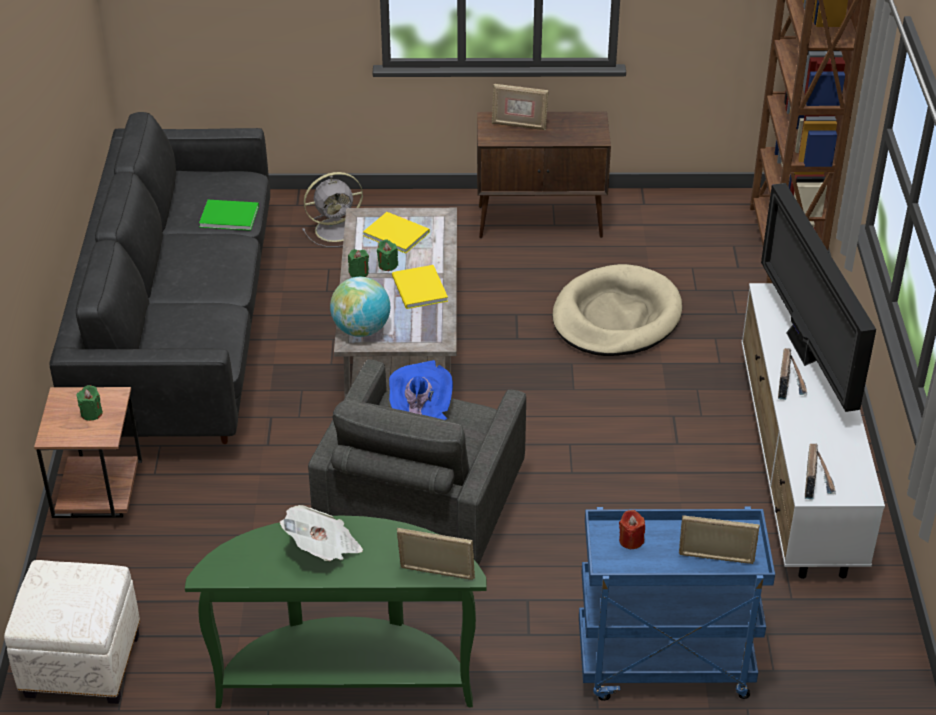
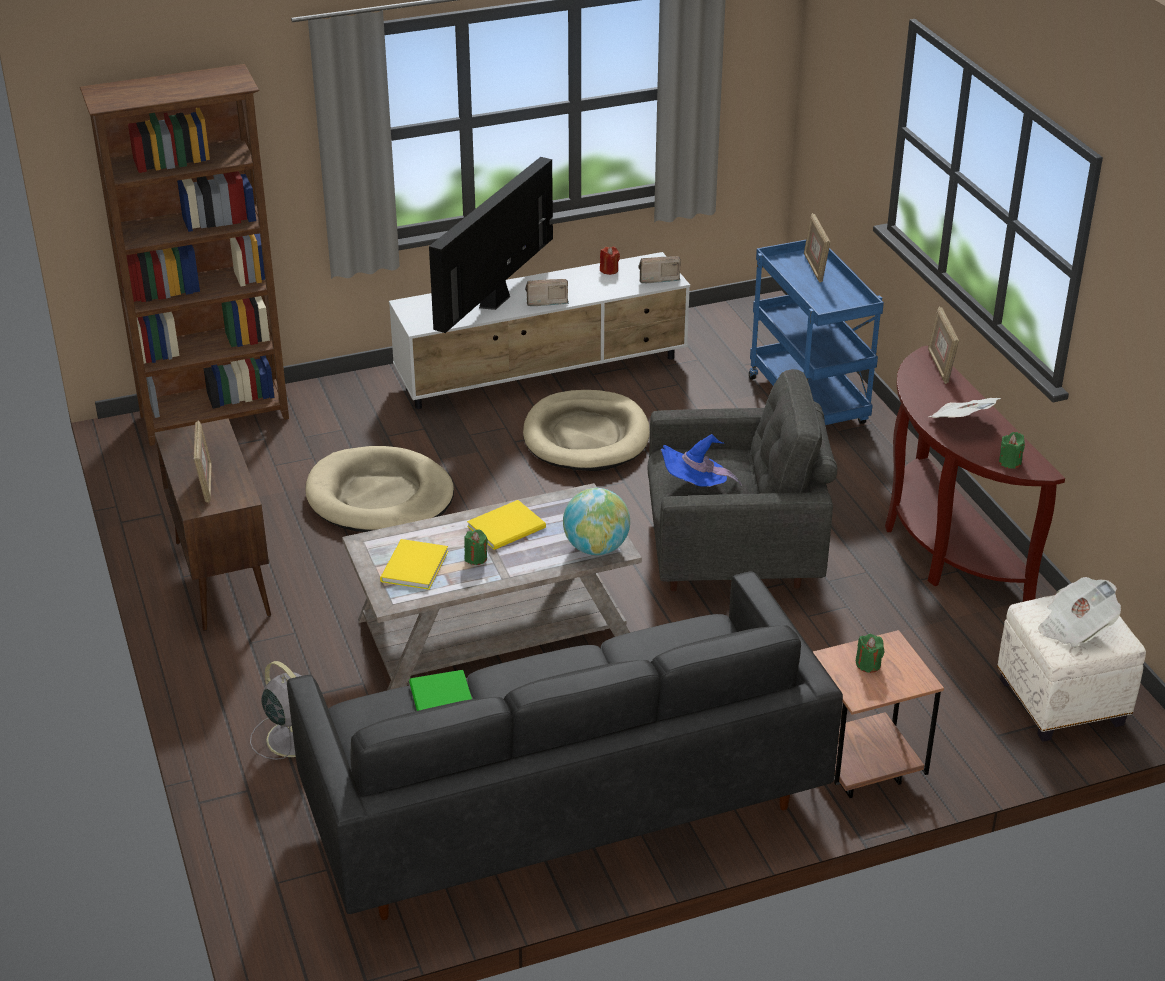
camera: 110 degrees left, 5 degrees down
(61, 592) = (1075, 627): none -> newspaper
(346, 677) = (944, 547): green console table -> brown console table
(359, 273) = (500, 574): green candle -> green candle (1010, 462)
(631, 540) = (824, 302): red candle -> red candle (609, 270)
(663, 466) = (586, 436): none -> beige dog bed
(803, 350) = (494, 300): television -> television turned 150 degrees clockwise

